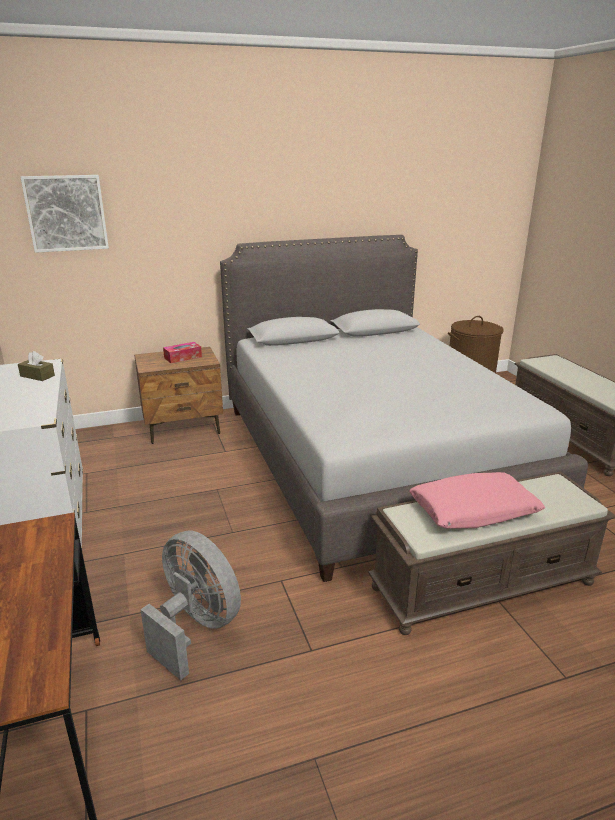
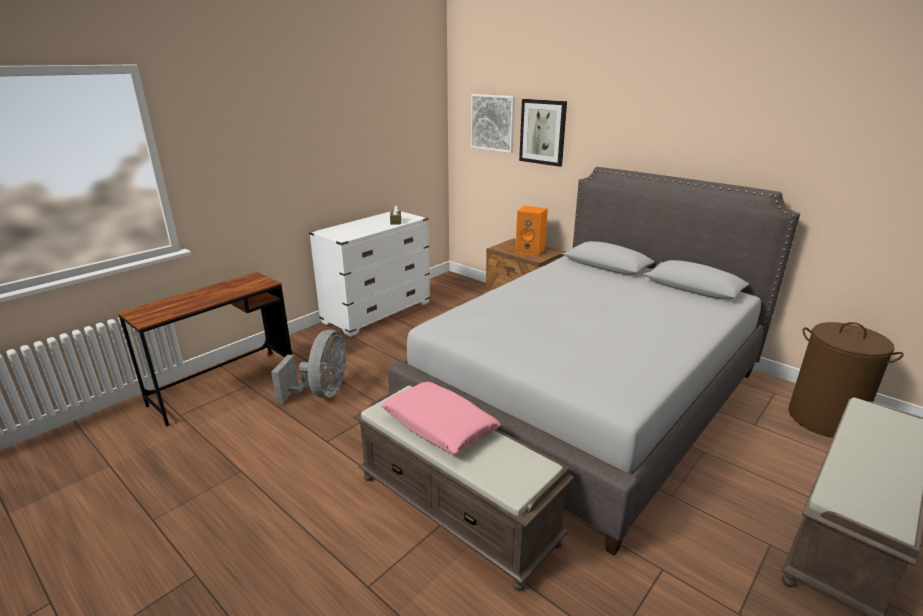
camera: 60 degrees right, 0 degrees up
(150, 216) = (543, 132): none -> picture
(183, 357) = (531, 250): tissue box -> orange speaker

